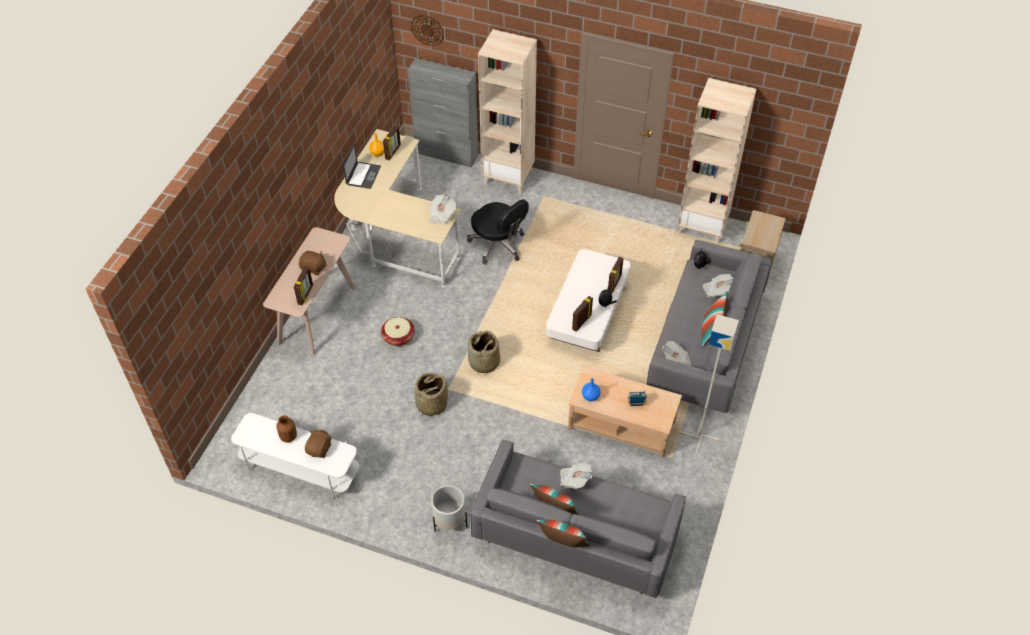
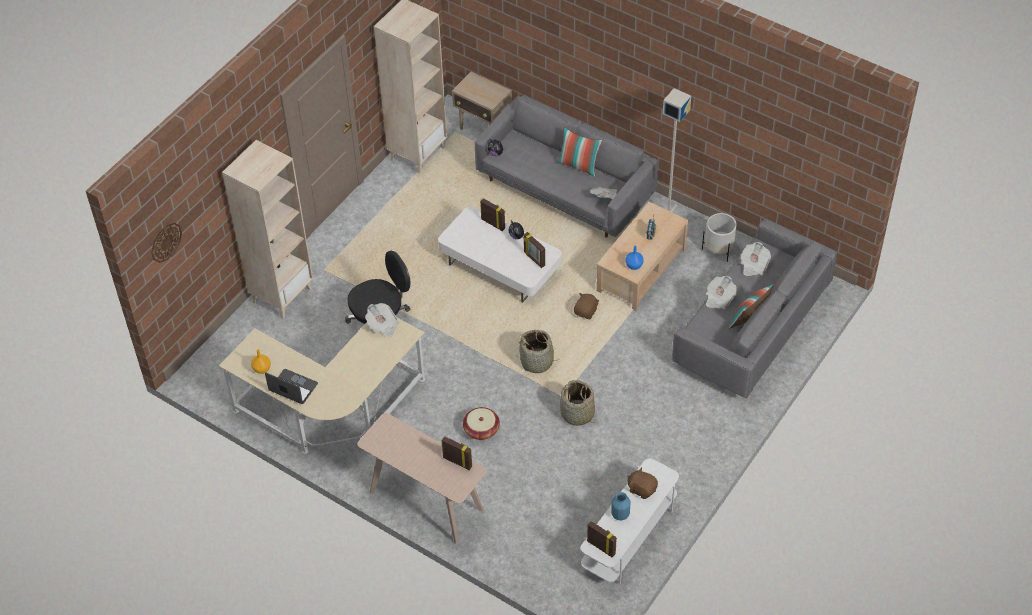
camera: 75 degrees left, 0 degrees up
(288, 437) = (620, 514): brown vase -> blue vase
(313, 268) = (420, 451): brown plush toy -> brown plush toy (586, 312)
(393, 152) = (266, 354): picture frame -> picture frame (601, 547)
(447, 154) = (219, 344): grey cabinet -> none
(450, 521) = (718, 420): white planter -> white planter (718, 250)
(562, 544) = (795, 310): pillow -> none
(717, 290) = (531, 149): newspaper -> newspaper (753, 265)

